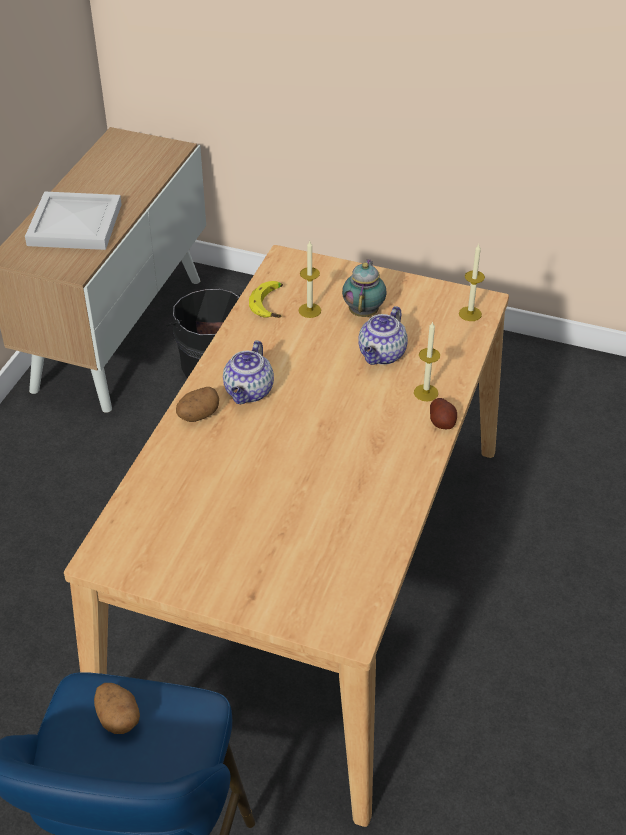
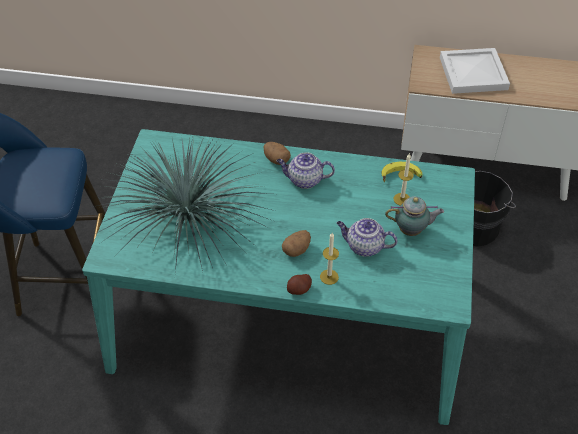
camera: 80 degrees right, 5 degrees up
(118, 717) = (48, 171): potato -> potato (296, 249)
(284, 525) = (187, 215): none -> potted plant
(313, 576) = (288, 317): beige dining table -> turquoise dining table
(470, 314) = (433, 298): candle -> none

